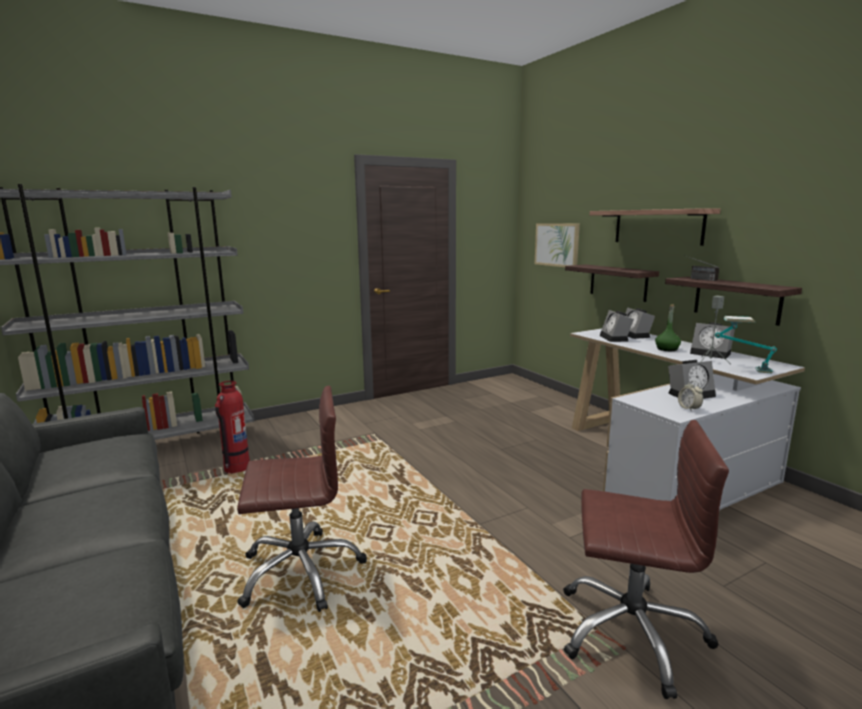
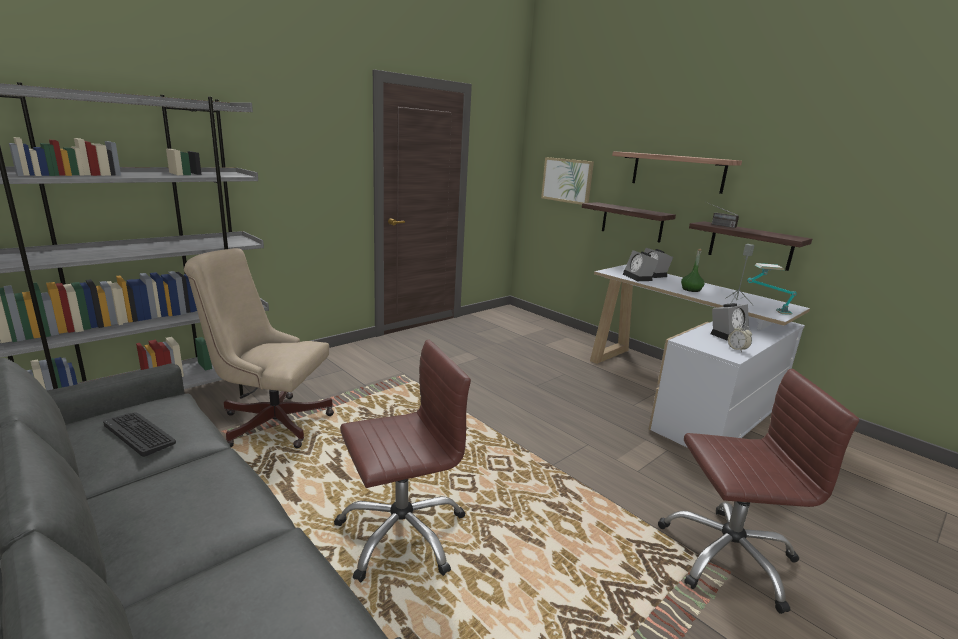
camera: 15 degrees left, 5 degrees up
(89, 459) = (139, 433): none -> keyboard
(236, 468) = (269, 421): fire extinguisher -> beige office chair
(712, 353) = (730, 294): alarm clock -> none

